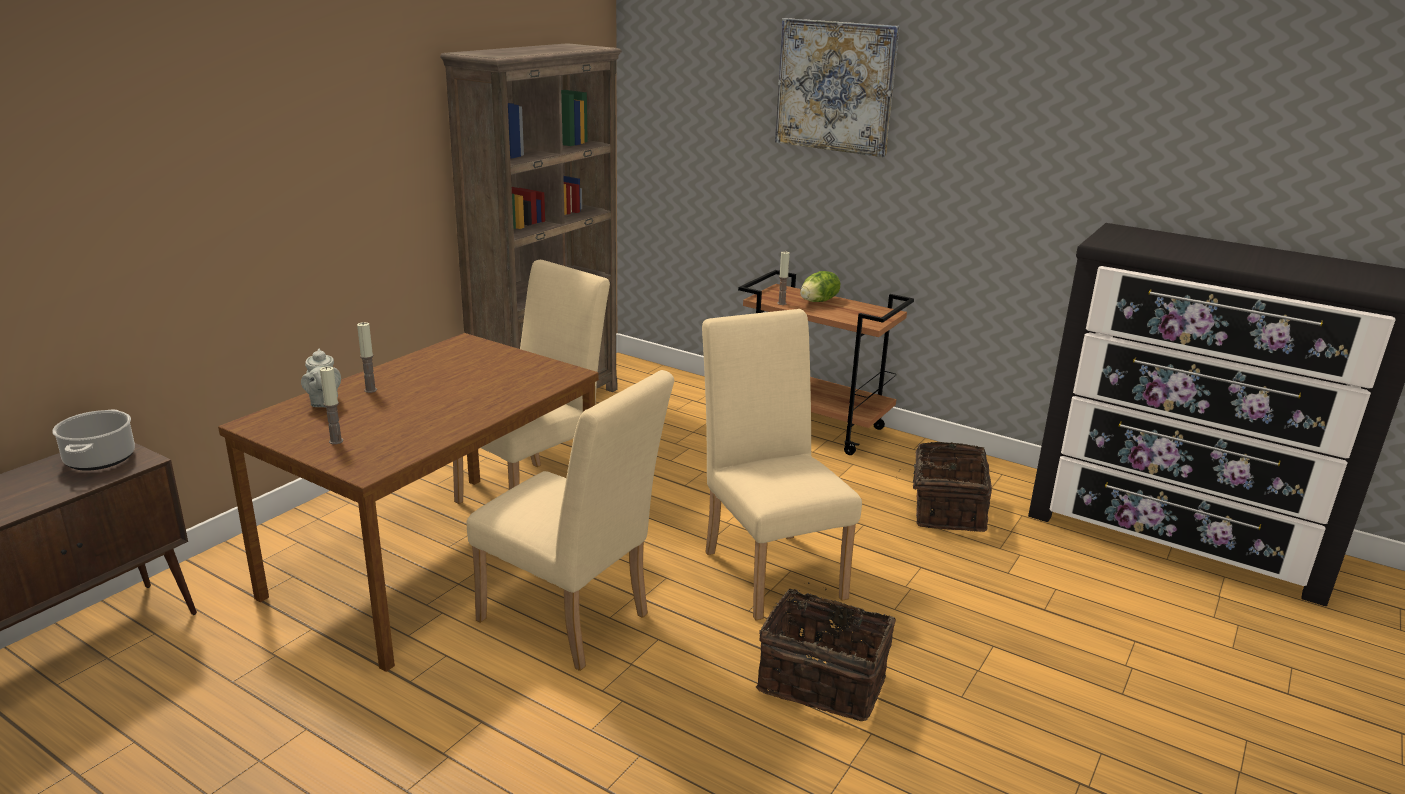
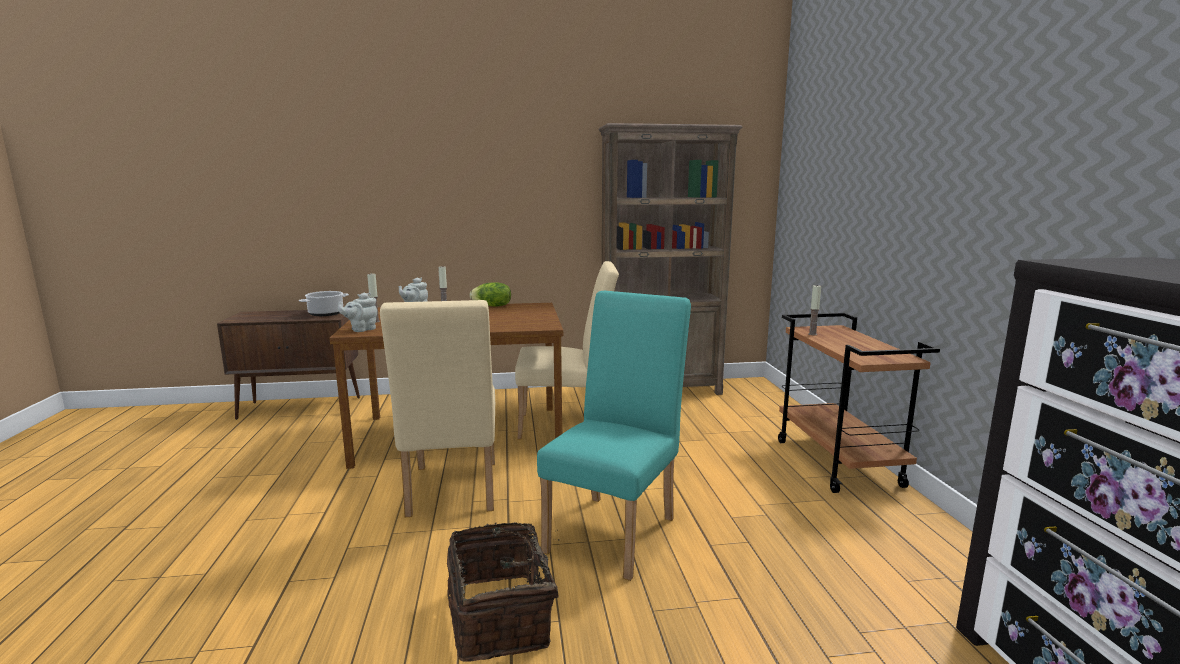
camera: 50 degrees right, 10 degrees down
(365, 460) = (361, 329): none -> grey teapot
(770, 567) = (616, 529): beige chair -> turquoise chair
(819, 301) = (852, 339): lettuce -> lettuce (492, 306)
(835, 86) = (898, 135): picture -> none
(945, 509) = (856, 571): basket -> none

